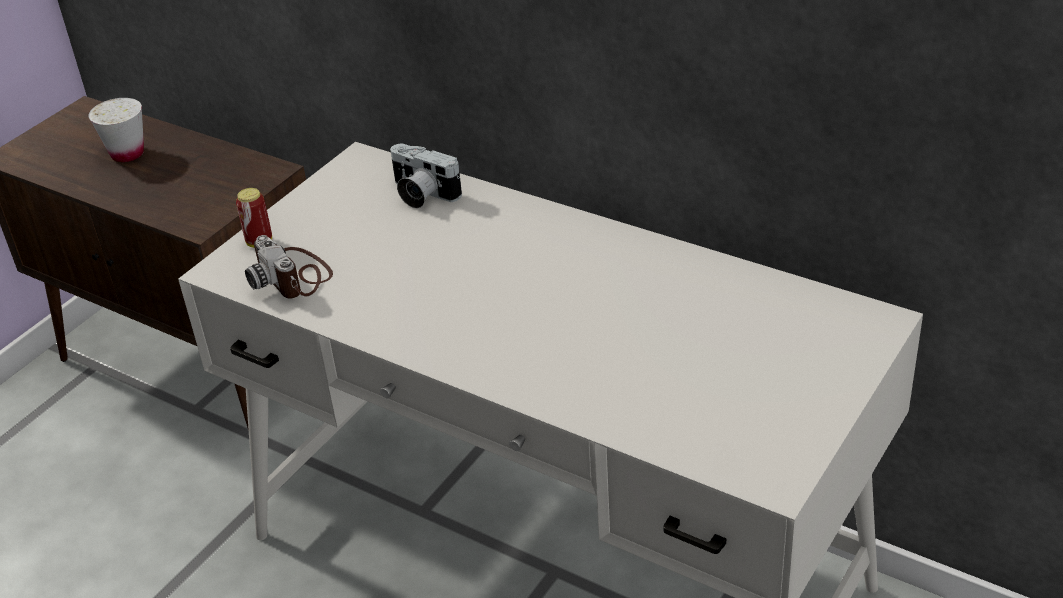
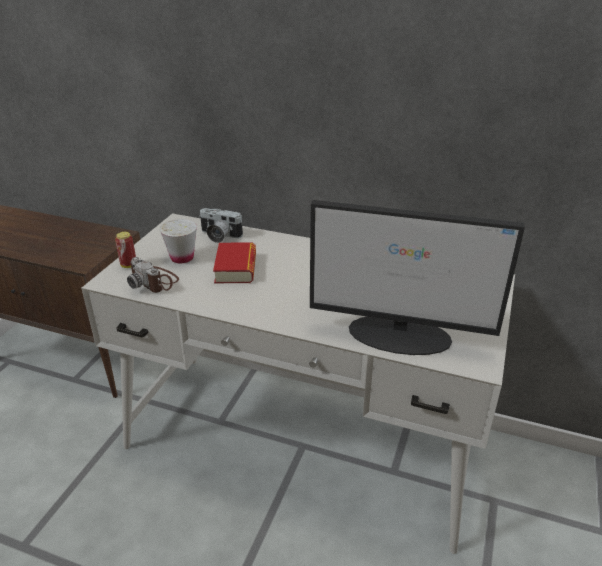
camera: 15 degrees left, 5 degrees down
(127, 154) = (30, 231): white cup -> white cup (182, 258)
(431, 262) = (236, 268): none -> book
(662, 413) = (401, 335): none -> monitor

